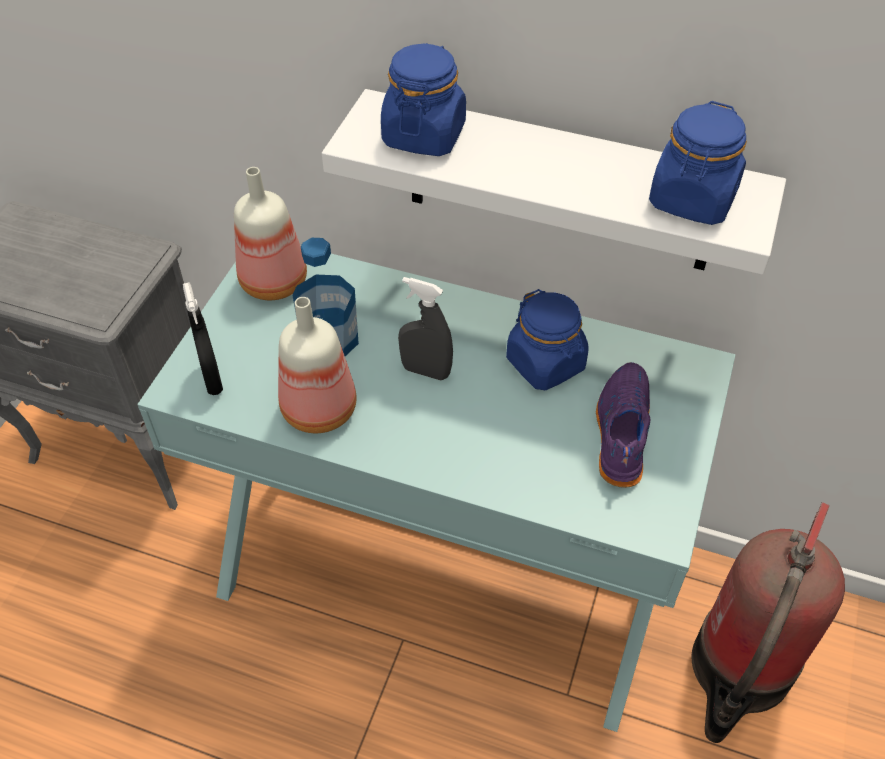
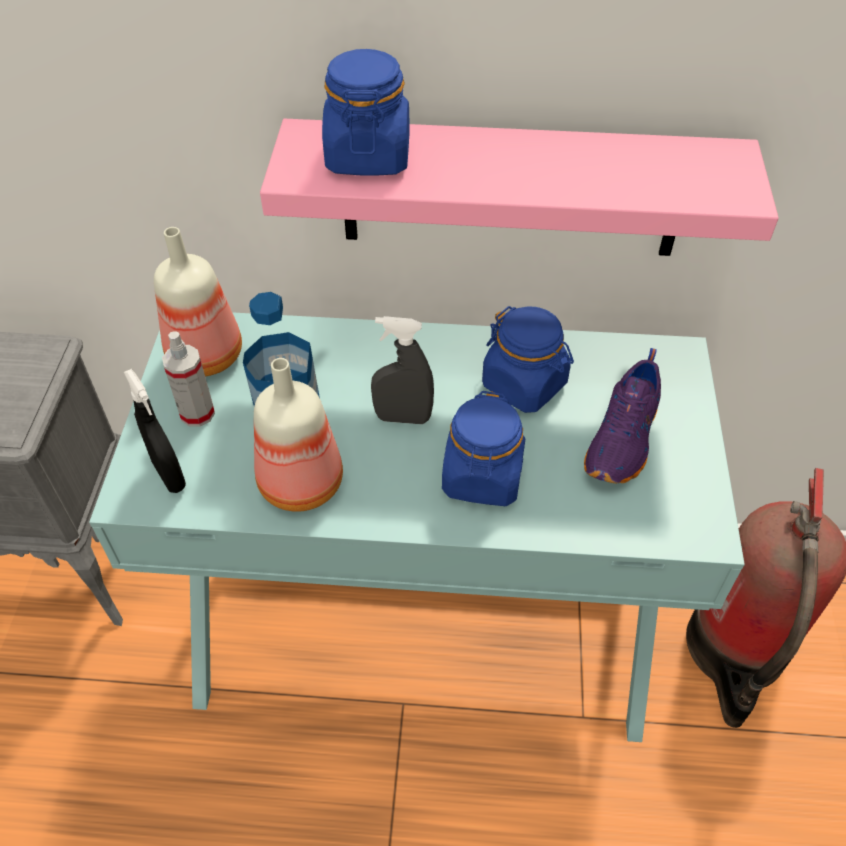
camera: 15 degrees left, 0 degrees up
(251, 331) = (197, 413): none -> spray bottle
(560, 184) = (511, 189): white shelf -> pink shelf
(620, 432) = (624, 439): purple shoe -> purple shoe turned 150 degrees counterclockwise
(692, 199) = (677, 175): blue jar -> blue jar (482, 477)

